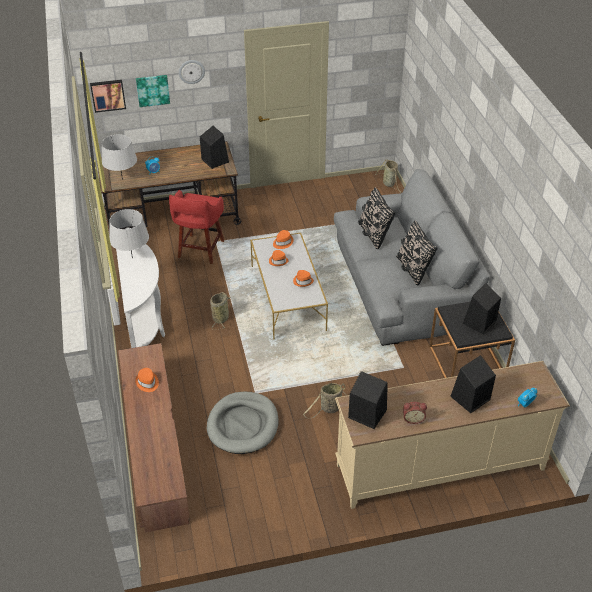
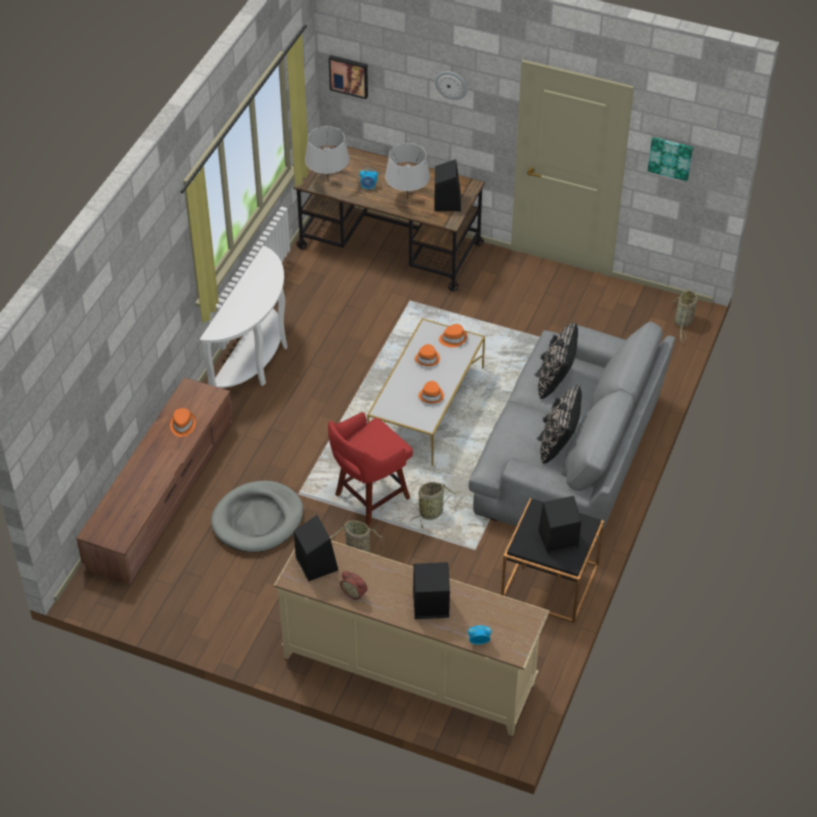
camera: 35 degrees right, 5 degrees up
(132, 258) = (256, 283): grey table lamp -> grey table lamp (407, 199)
(152, 90) = (402, 89): picture -> picture (670, 157)
(200, 251) = (383, 304): red stool -> red stool (369, 498)
(221, 317) = (337, 394): basket -> basket (432, 512)

